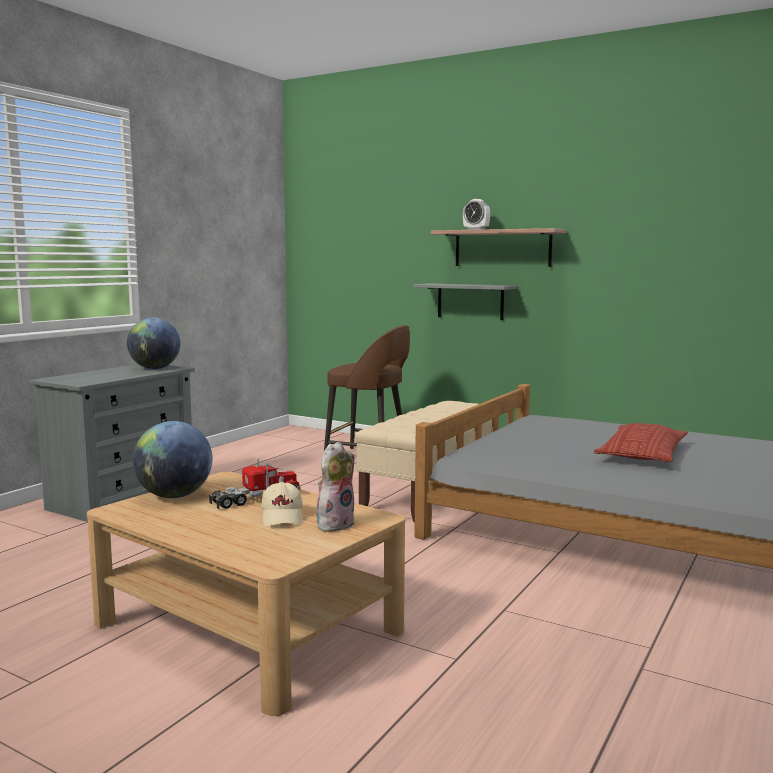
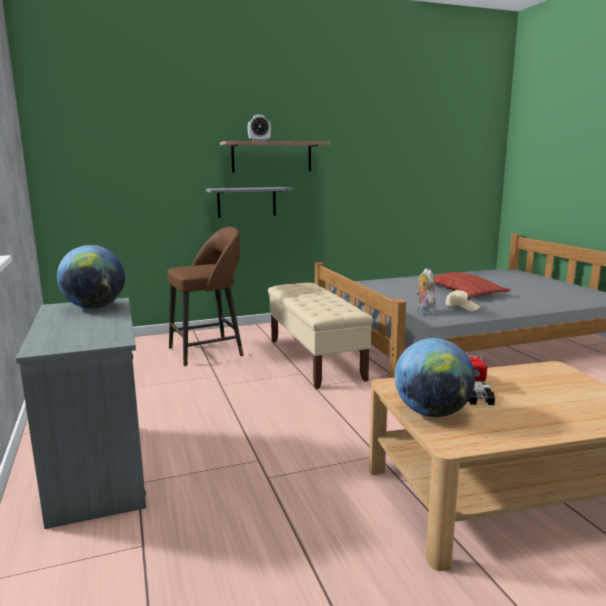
camera: 50 degrees left, 5 degrees up
(283, 517) = (531, 390): beige cap -> beige cap (462, 307)
(334, 524) = (562, 380): plush toy -> plush toy (424, 312)

